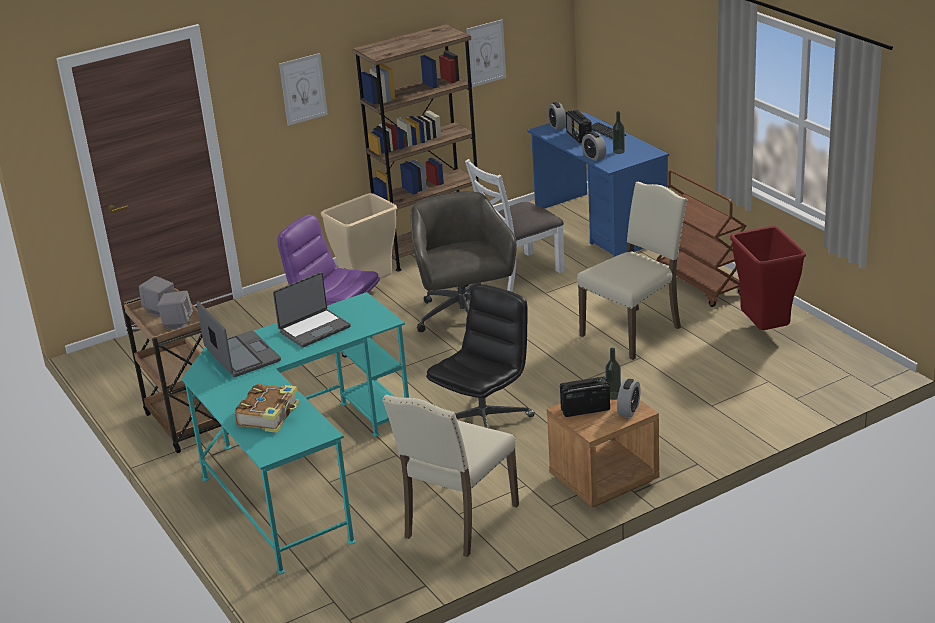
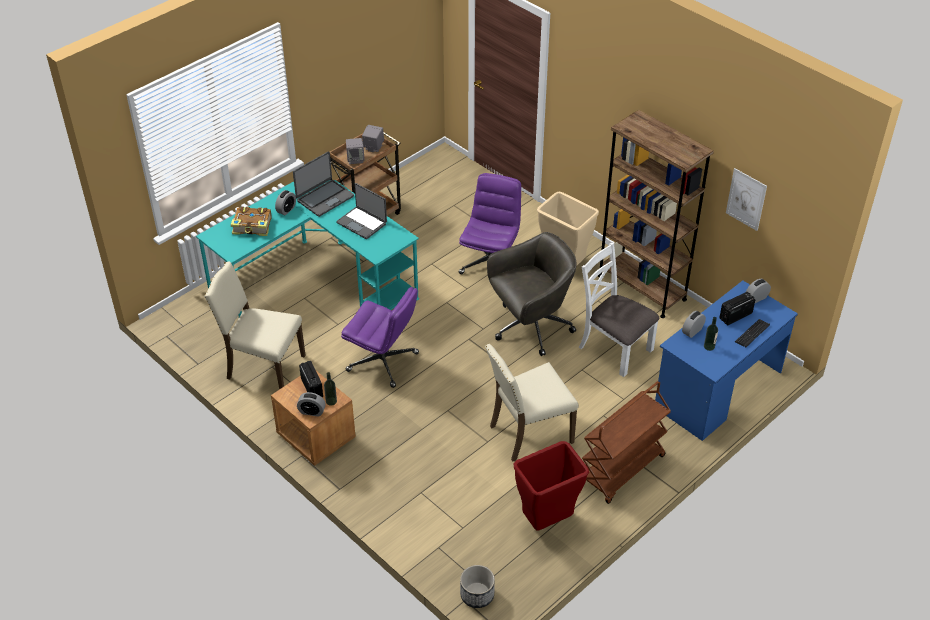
camera: 75 degrees right, 15 degrees up
(248, 387) = (286, 210): none -> alarm clock
(303, 89) = (604, 109): picture -> none
(484, 421) = (383, 362): black office chair -> purple office chair
(634, 331) = (528, 433): beige chair -> beige chair turned 120 degrees clockwise
(864, 378) = (477, 595): none -> planter

